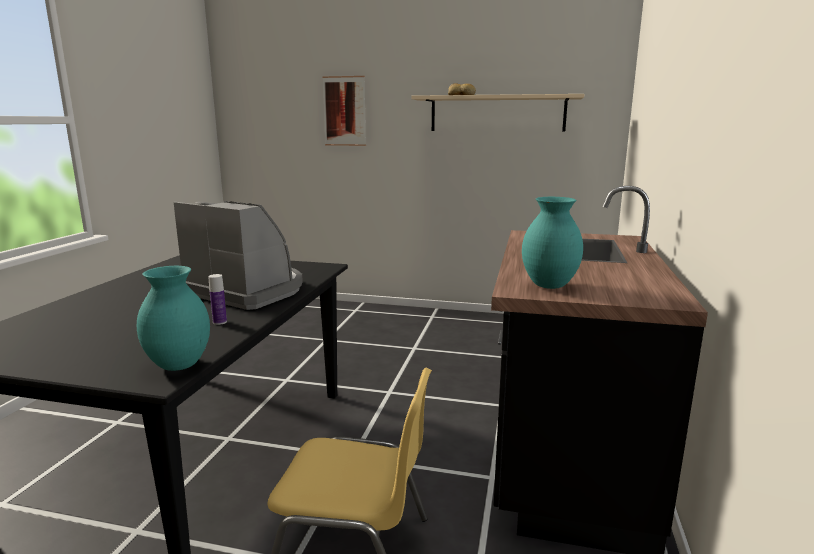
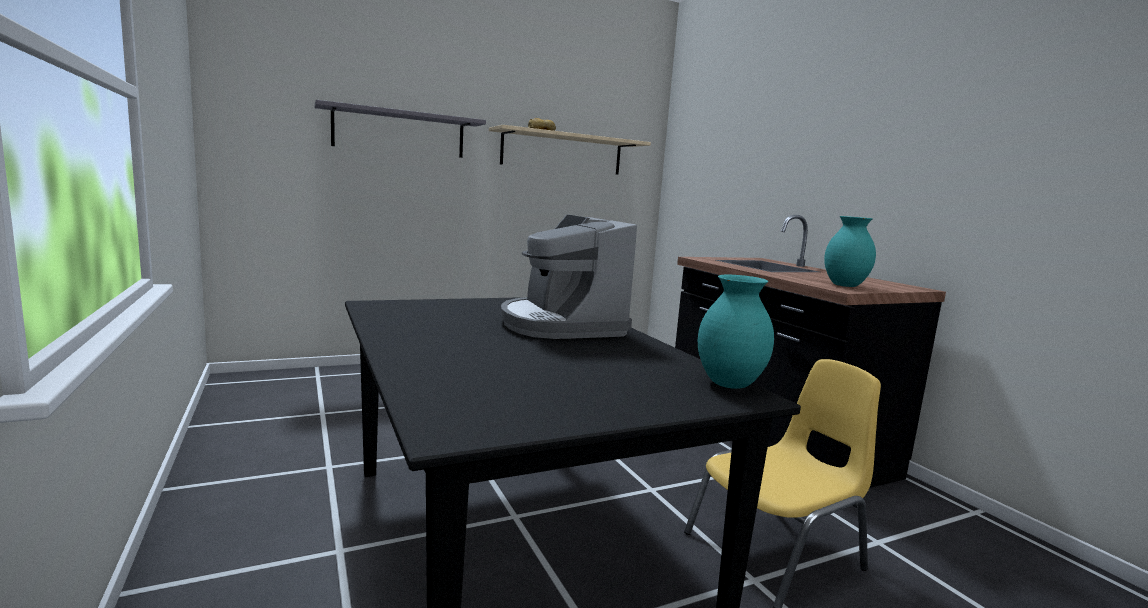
camera: 40 degrees left, 5 degrees down
(220, 322) = (635, 350): bottle -> none
(248, 290) = (561, 325): coffee machine -> coffee machine turned 105 degrees counterclockwise
(344, 111) = (399, 133): picture -> grey shelf

